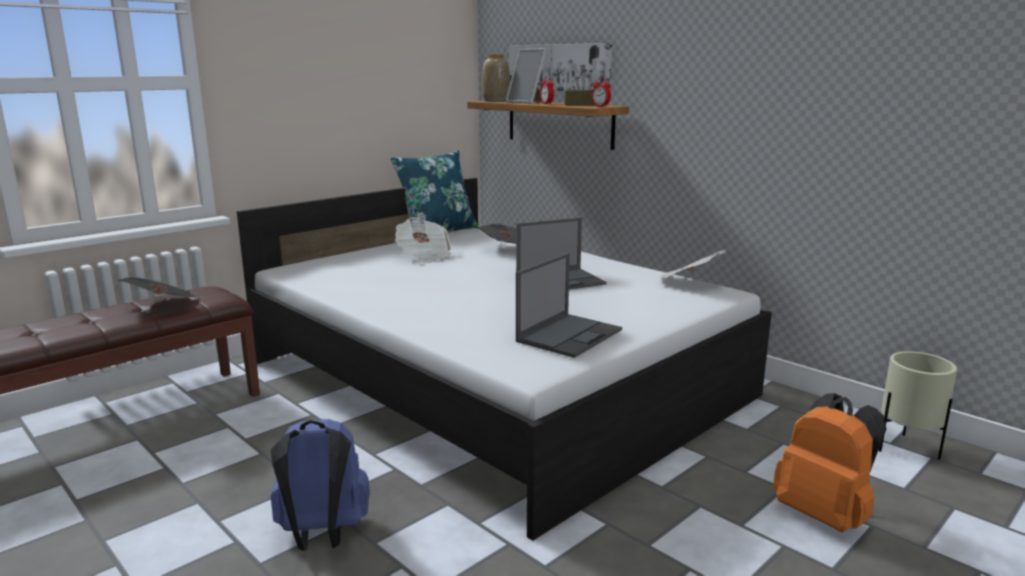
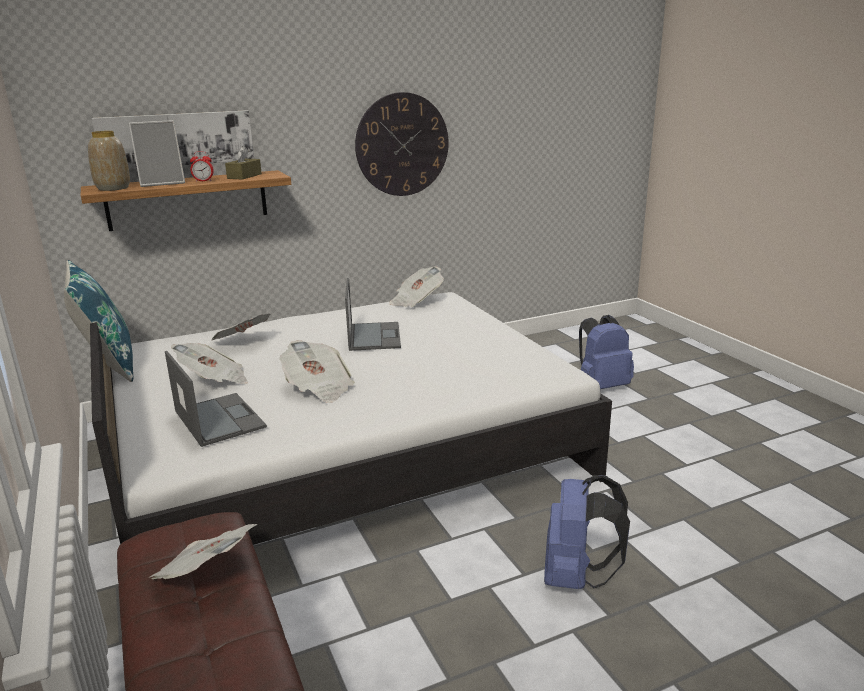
camera: 70 degrees left, 5 degrees up
(427, 283) = (318, 388): none -> newspaper
(570, 335) = (506, 353): laptop -> laptop (218, 419)
(600, 106) = (275, 174): alarm clock -> none
(762, 93) = (402, 145): none -> wall clock
(824, 515) = (601, 386): orange backpack -> blue backpack
(907, 448) = (543, 346): beige planter -> none

